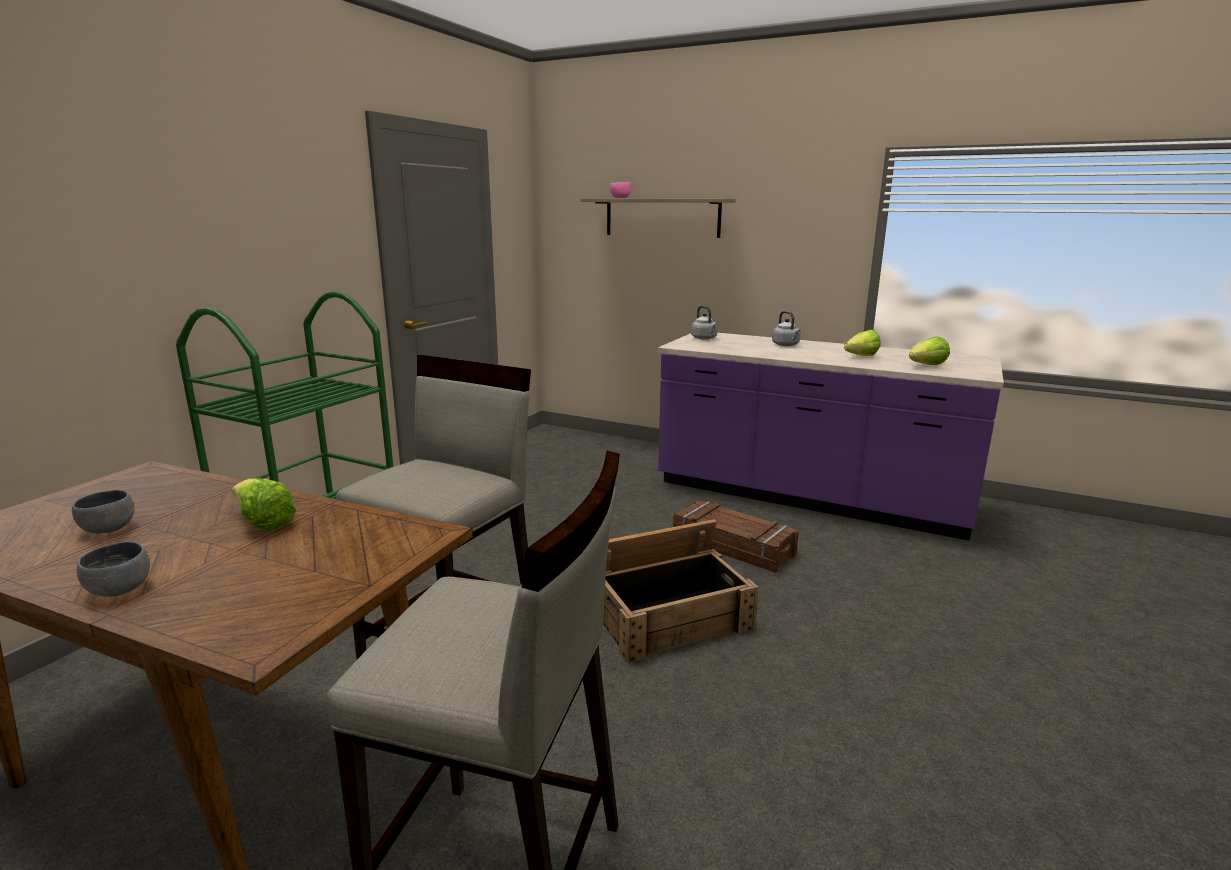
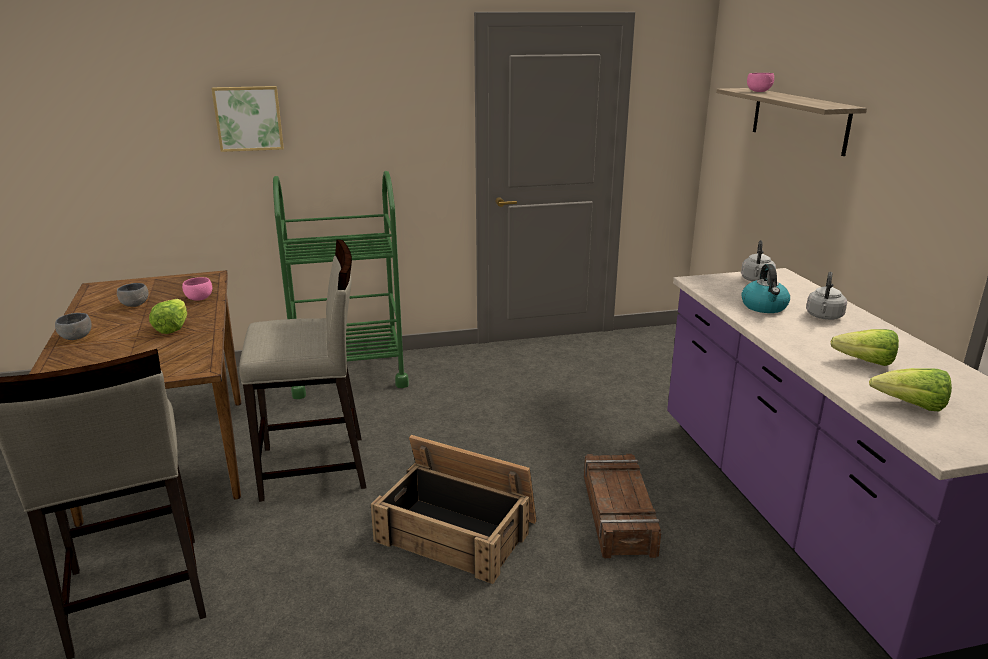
camera: 50 degrees right, 5 degrees up
(114, 230) = (248, 118): none -> picture
(205, 492) = (198, 299): none -> pink bowl
(749, 348) = (764, 307): none -> kettle

